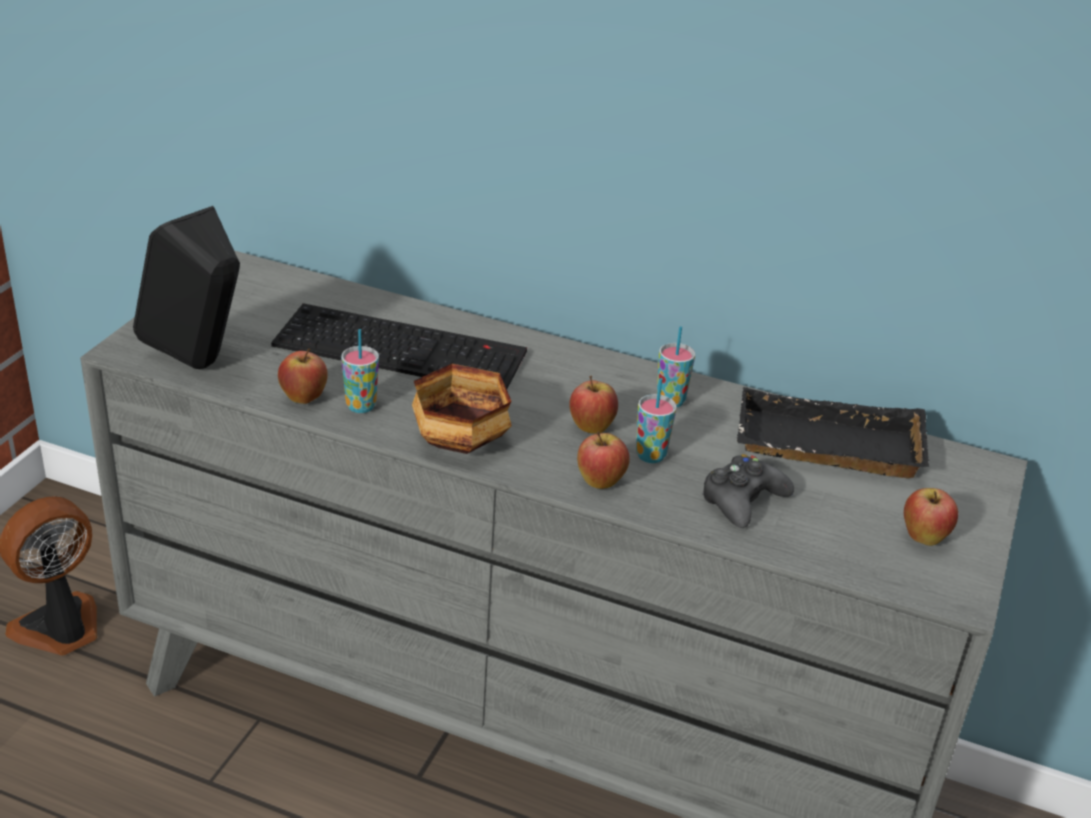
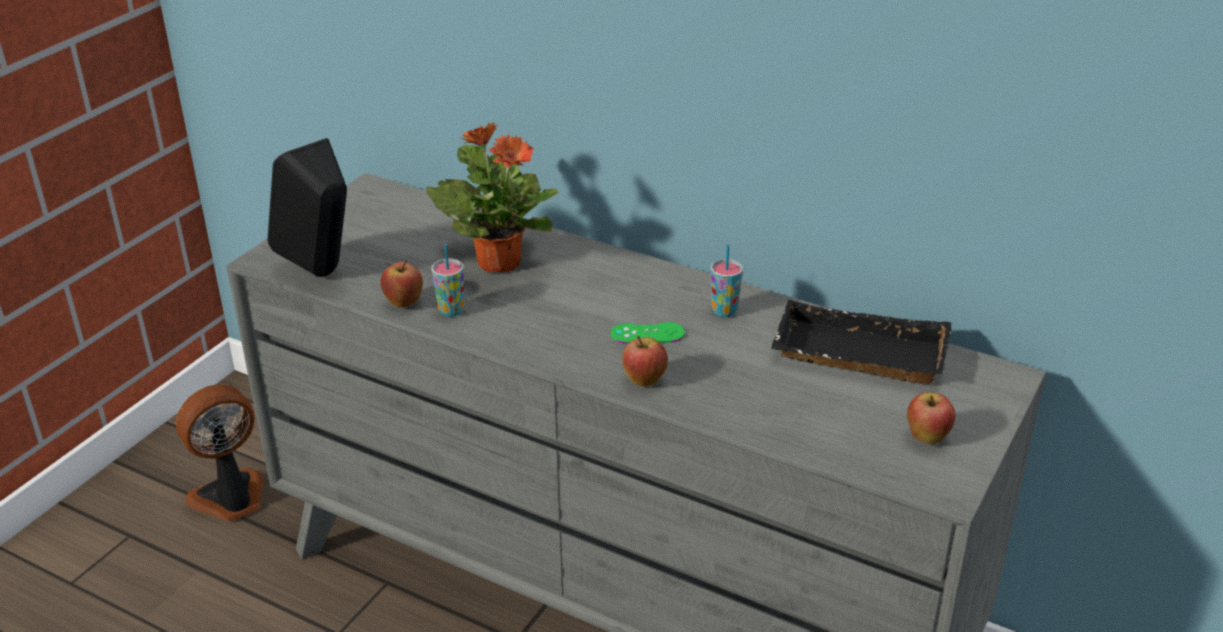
camera: 10 degrees right, 0 degrees up
(404, 348) = (498, 261): keyboard -> potted plant
(463, 443) = (532, 344): bowl -> none
(591, 428) = (647, 334): apple -> green game controller
(650, 455) = (695, 358): cup -> none
(742, 500) = (768, 399): black game controller -> none

